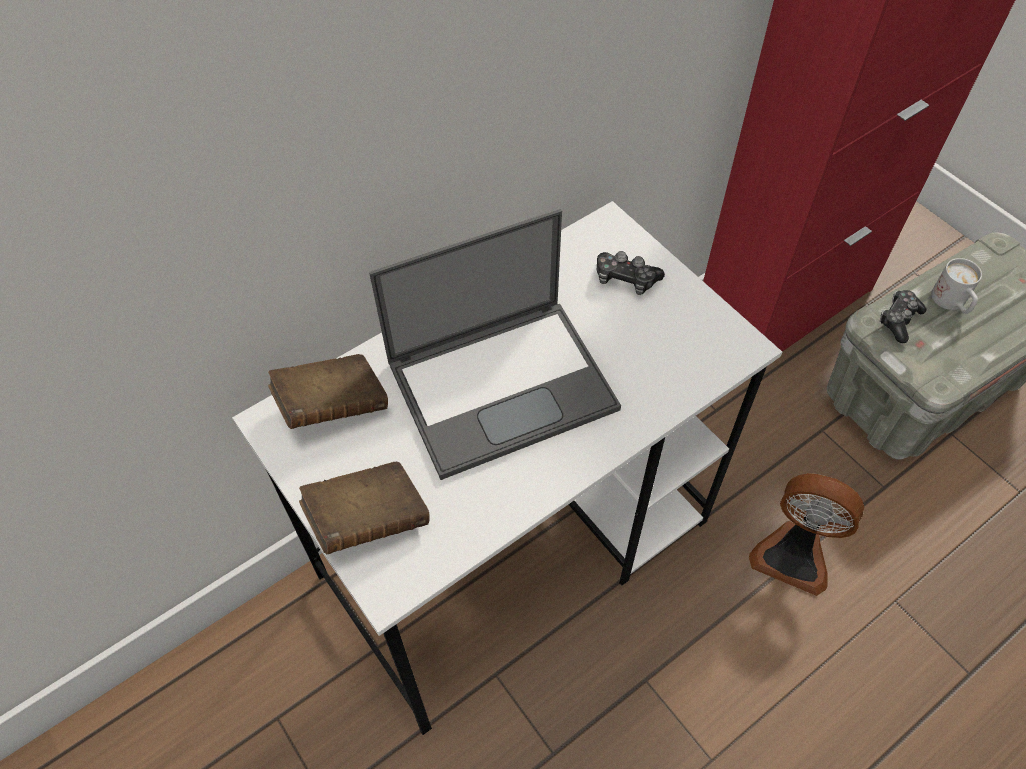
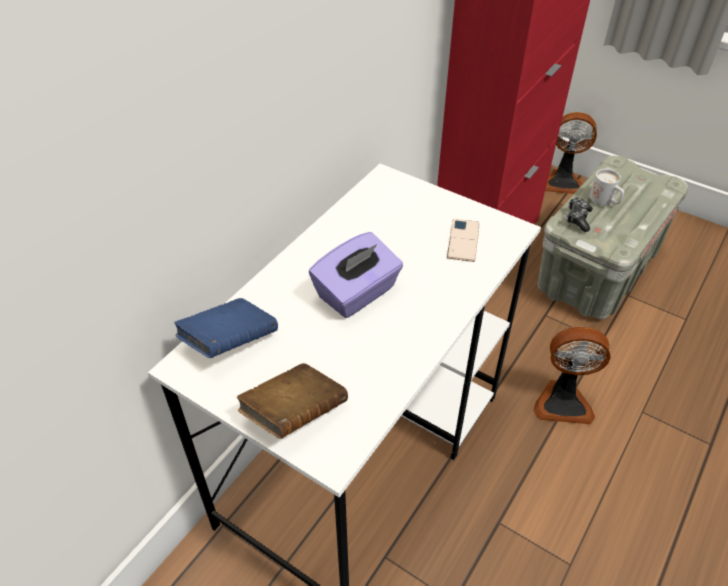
camera: 20 degrees left, 10 degrees down
(332, 406) = (229, 342): brown book -> blue book
(504, 383) = (357, 293): laptop -> purple tissue box
(625, 279) = (413, 207): game controller -> none
(669, 344) = (463, 240): none -> phone
(934, 241) = (562, 182): none -> fan

